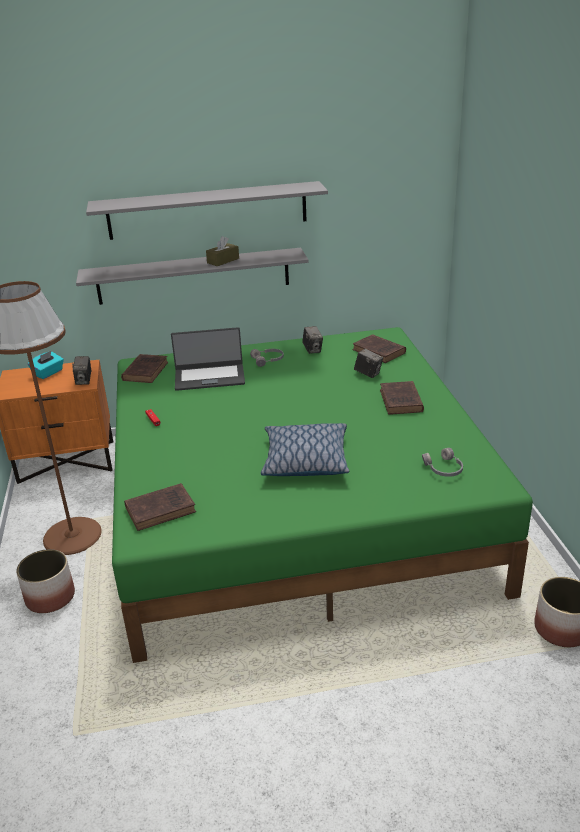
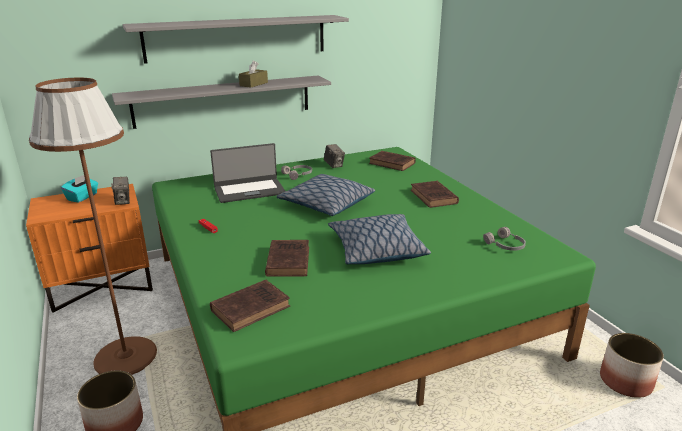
camera: 15 degrees left, 5 degrees down
(146, 371) = (184, 189): brown book -> brown book (288, 260)
(280, 401) = (326, 204): none -> pillow
(368, 374) = (393, 179): camera -> none

